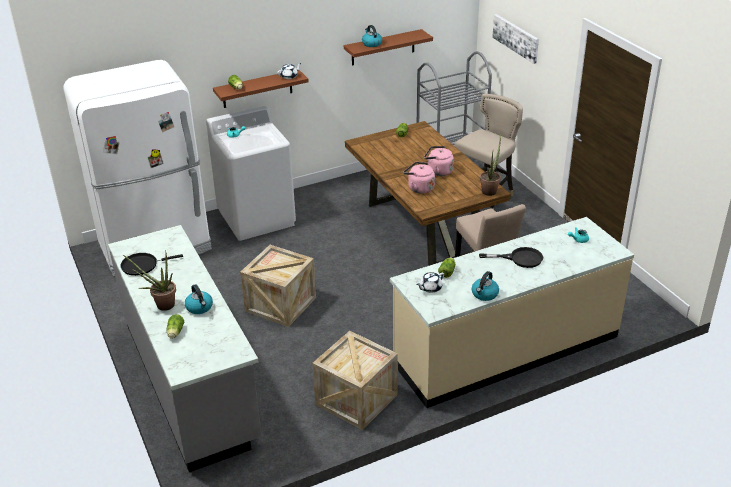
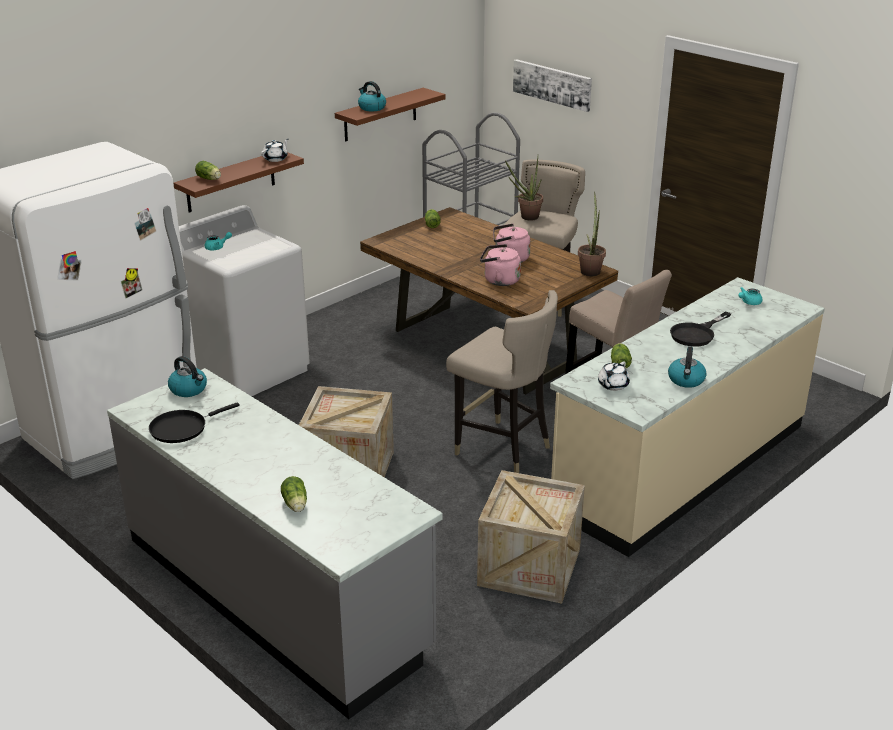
camera: 20 degrees left, 5 degrees down
(161, 305) = (248, 473): potted plant -> potted plant (526, 217)
(199, 307) = (309, 466): kettle -> kettle (189, 389)
(389, 309) = (502, 448): none -> beige stool
(520, 258) = (697, 334): black frying pan -> black frying pan turned 150 degrees clockwise

